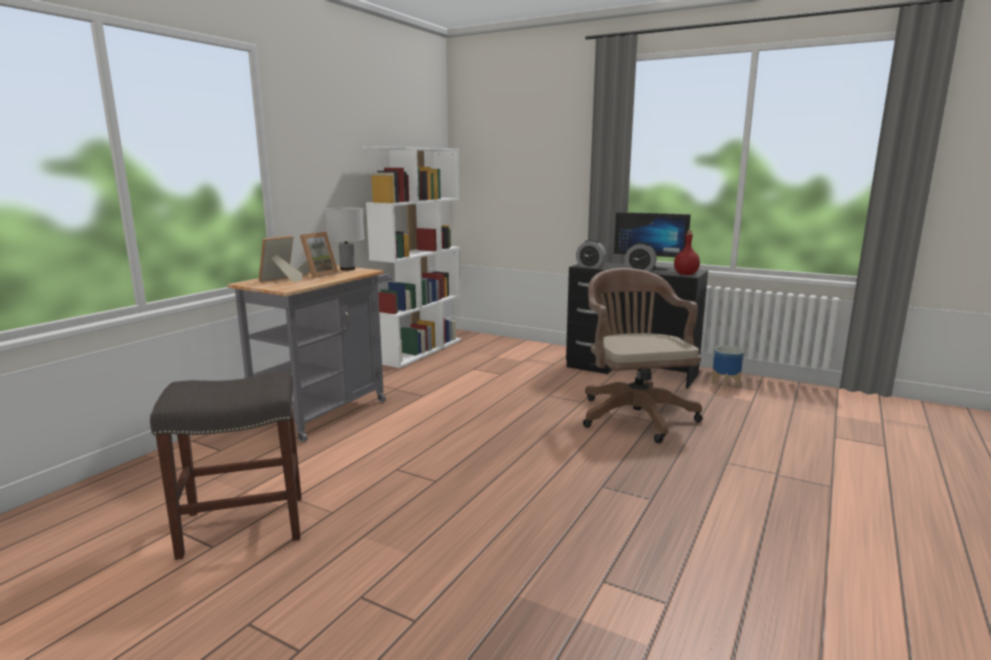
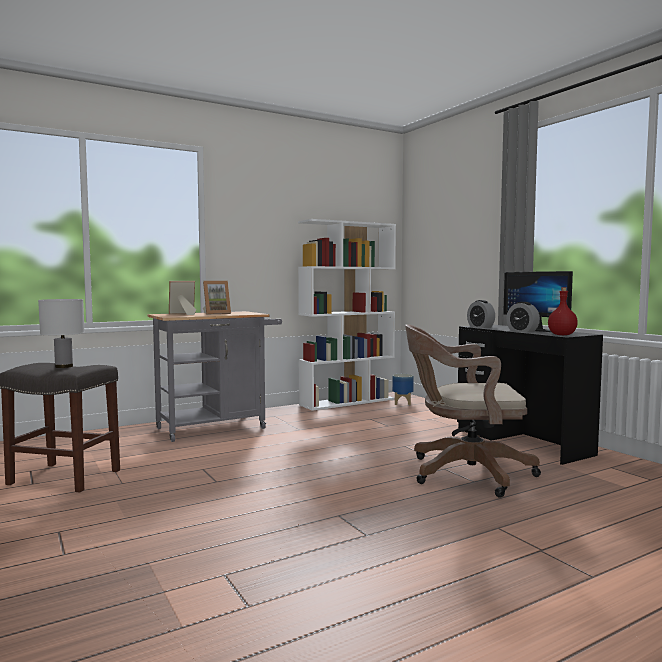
camera: 30 degrees right, 10 degrees down
(347, 269) = (246, 312): white table lamp -> white table lamp (63, 366)
(634, 414) = (463, 473): brown office chair -> brown office chair turned 105 degrees counterclockwise
(725, 384) = (616, 469): planter -> planter (403, 403)

